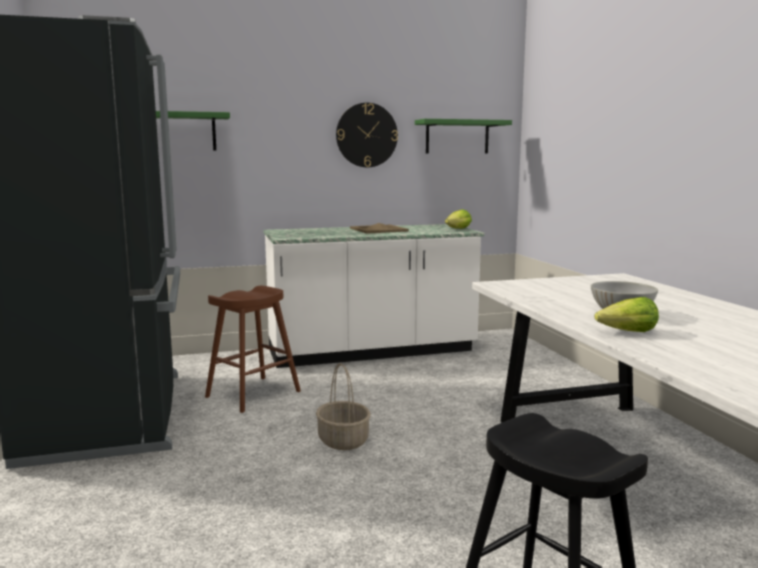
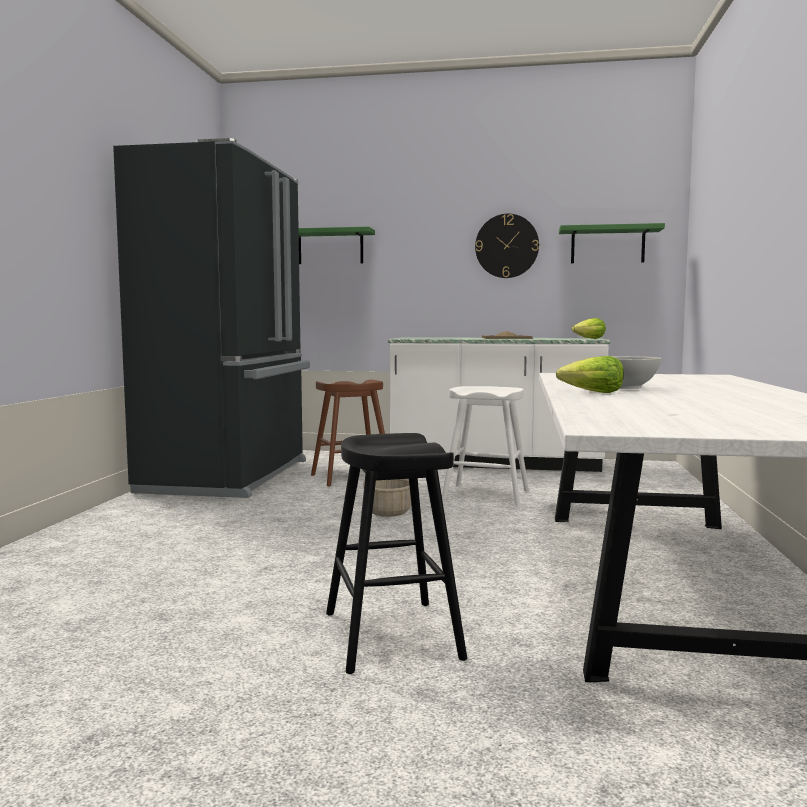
camera: 25 degrees right, 5 degrees down
(409, 399) = (485, 495): none -> white stool

